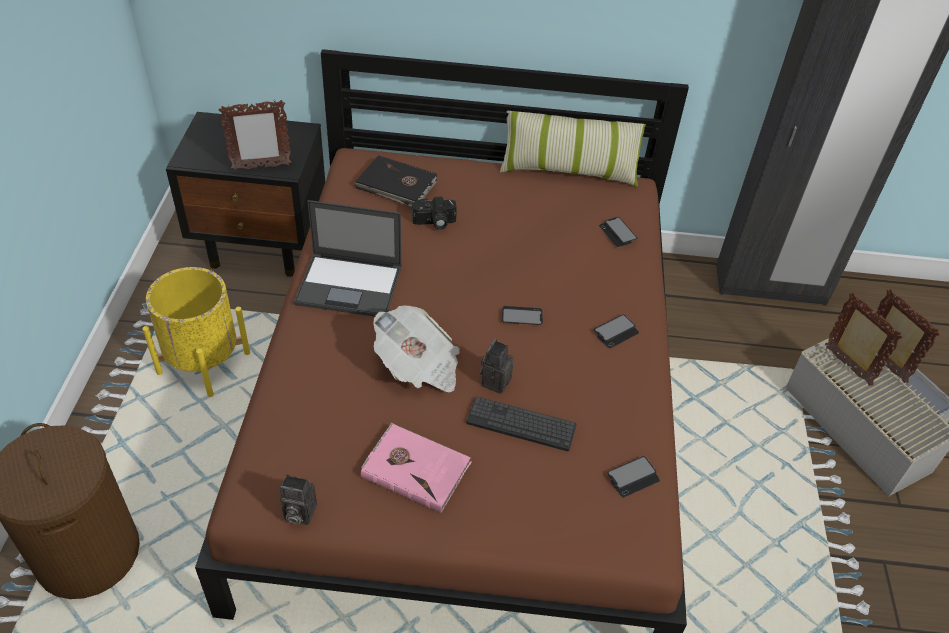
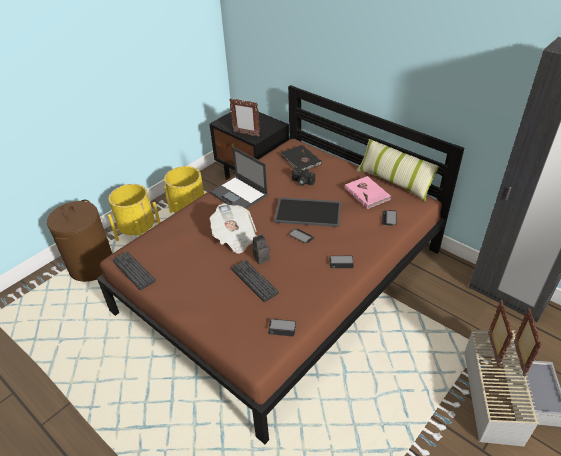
camera: 40 degrees right, 5 degrees down
(132, 444) = (139, 234): none -> yellow planter
(298, 513) = (133, 270): camera -> keyboard
(416, 468) = (192, 276): pink book -> pink book (367, 193)
(495, 270) = (309, 211): none -> tray

